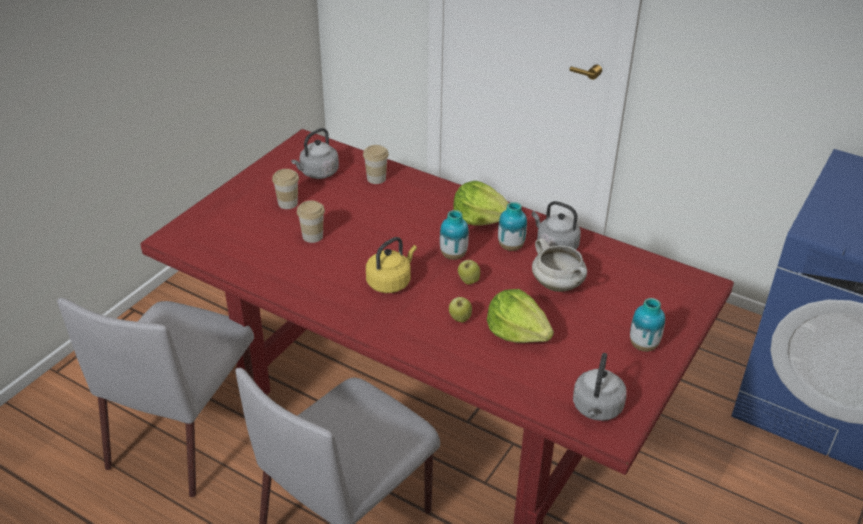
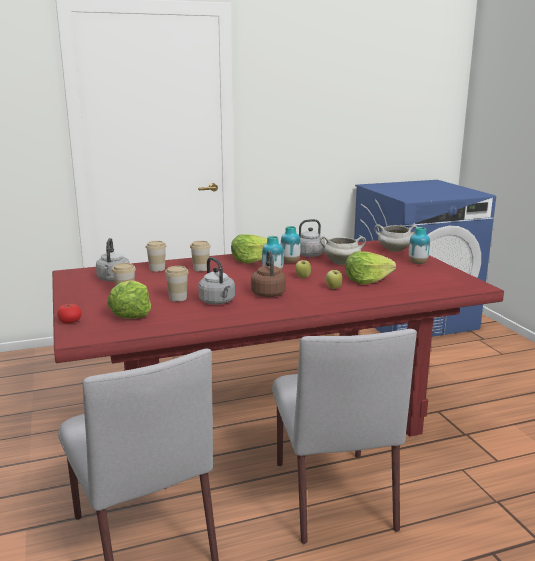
camera: 50 degrees left, 20 degrees down
(199, 214) = (70, 321): none -> tomato
(247, 233) = (131, 313): none -> lettuce
(390, 282) = (268, 293): yellow kettle -> brown kettle
(410, 203) = (201, 269): none -> cup
(596, 409) = (455, 284): grey kettle -> grey kettle (218, 302)
(672, 304) = (394, 250): none -> white cooking pot

